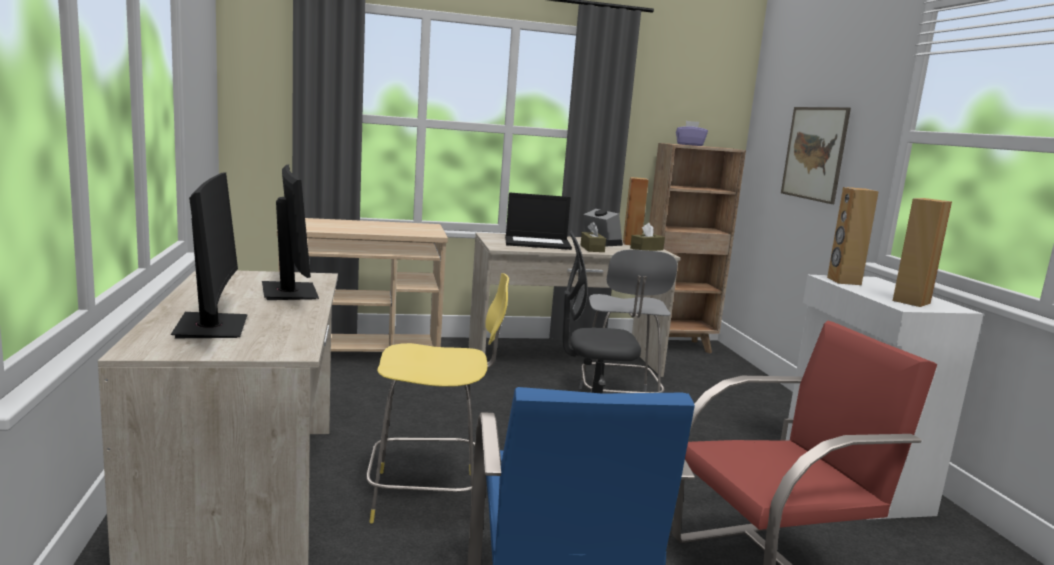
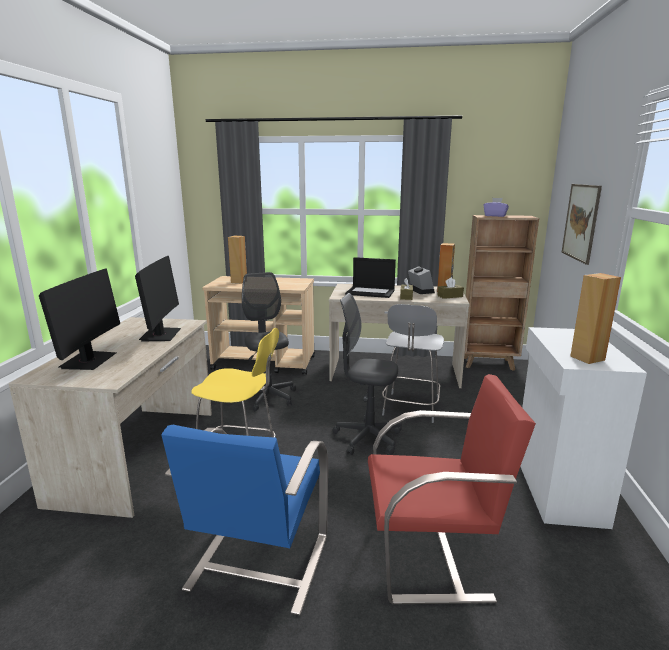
camera: 20 degrees right, 5 degrees up
(404, 403) = (268, 397): none -> grey office chair
(843, 281) = (552, 334): brown speaker -> brown speaker (239, 282)

